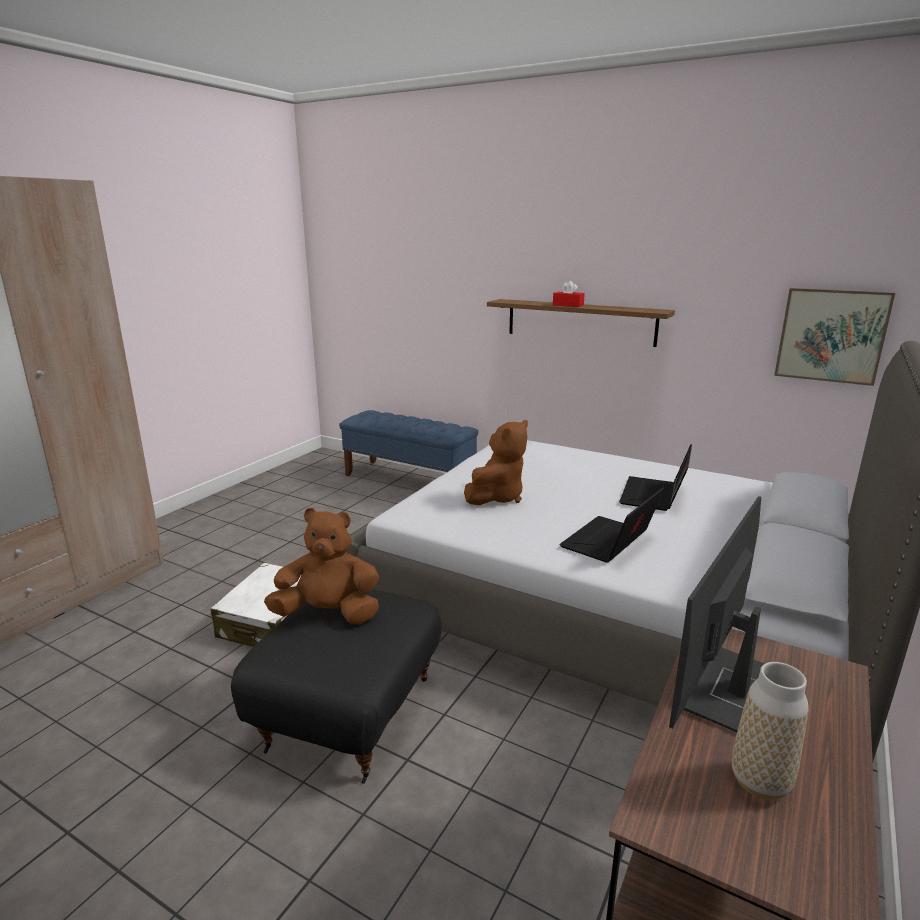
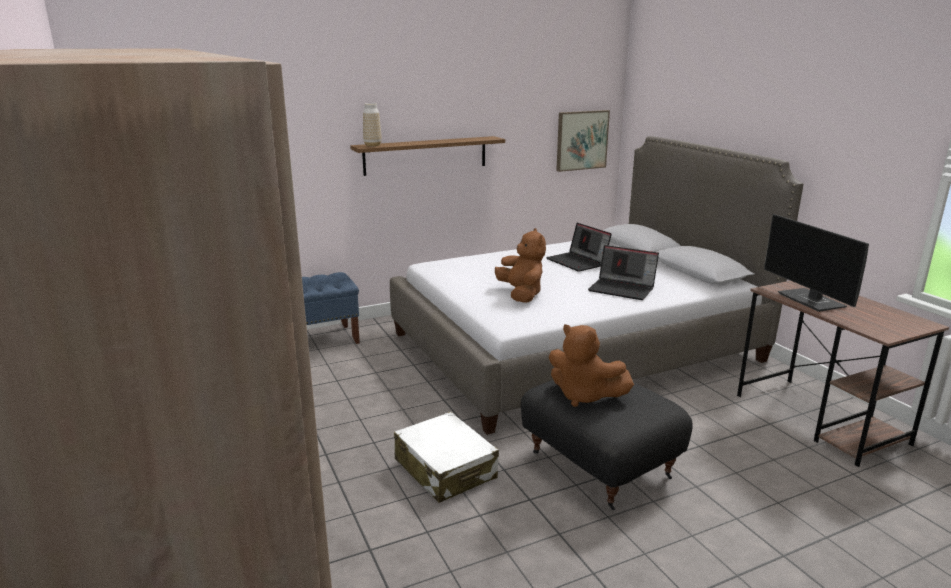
camera: 55 degrees left, 0 degrees up
(328, 614) = (584, 396): brown plush toy -> brown plush toy turned 90 degrees counterclockwise
(568, 305) = (425, 142): red tissue box -> none
(609, 543) = (623, 289): laptop -> laptop turned 45 degrees counterclockwise
(760, 782) = (870, 314): vase -> vase (372, 145)

